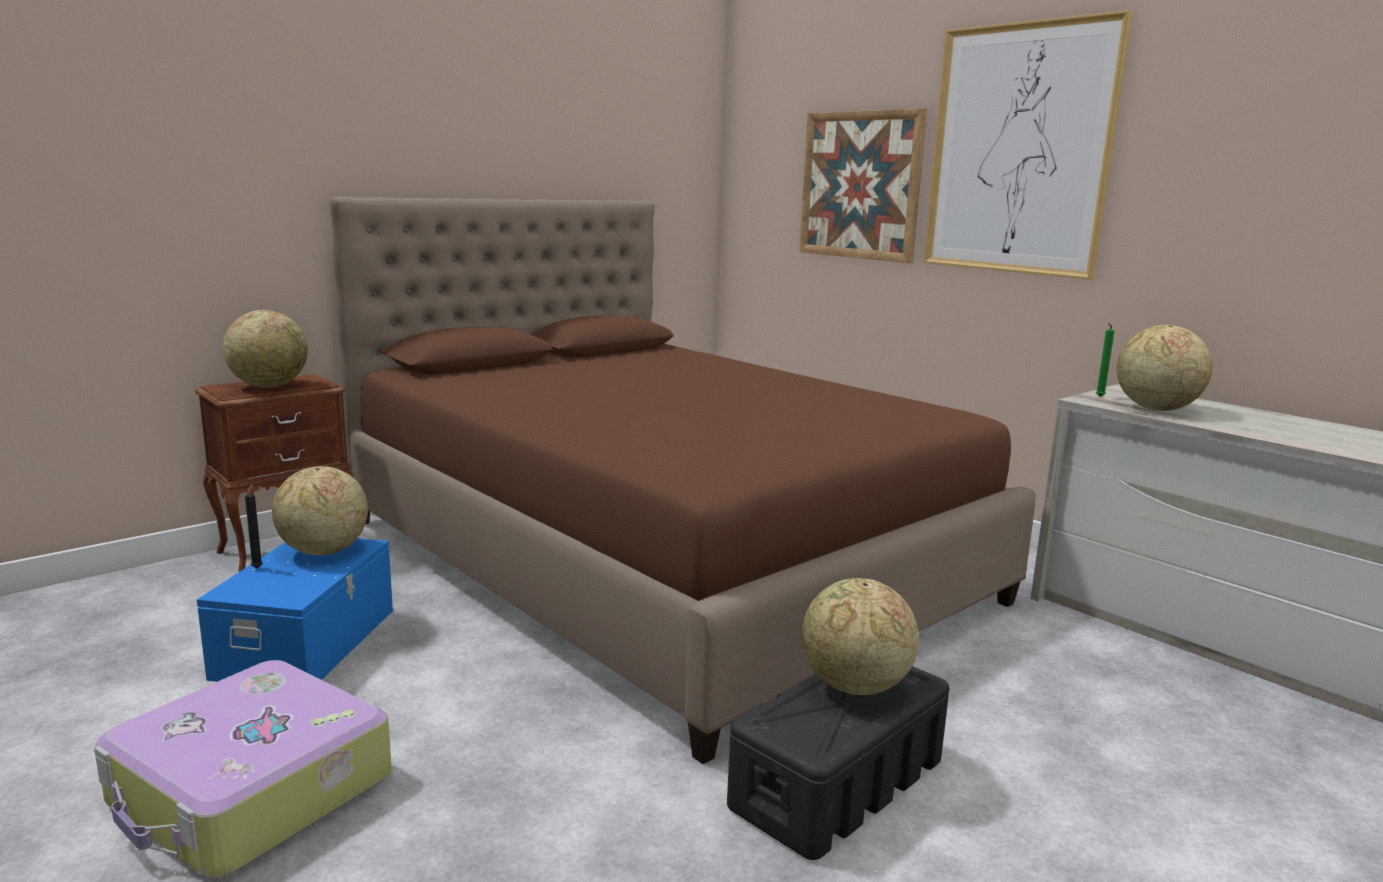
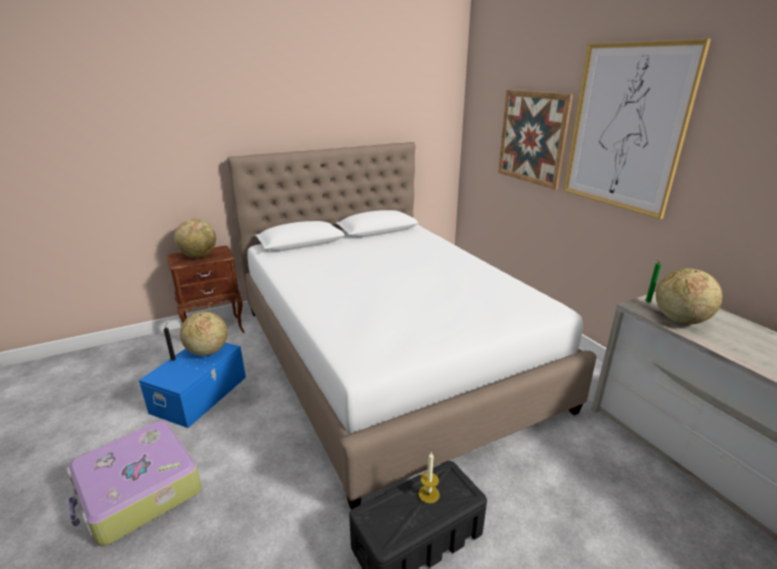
camera: 15 degrees right, 10 degrees up
(658, 559) = (388, 355): brown bed -> white bed
(854, 687) = (429, 494): globe -> candle

